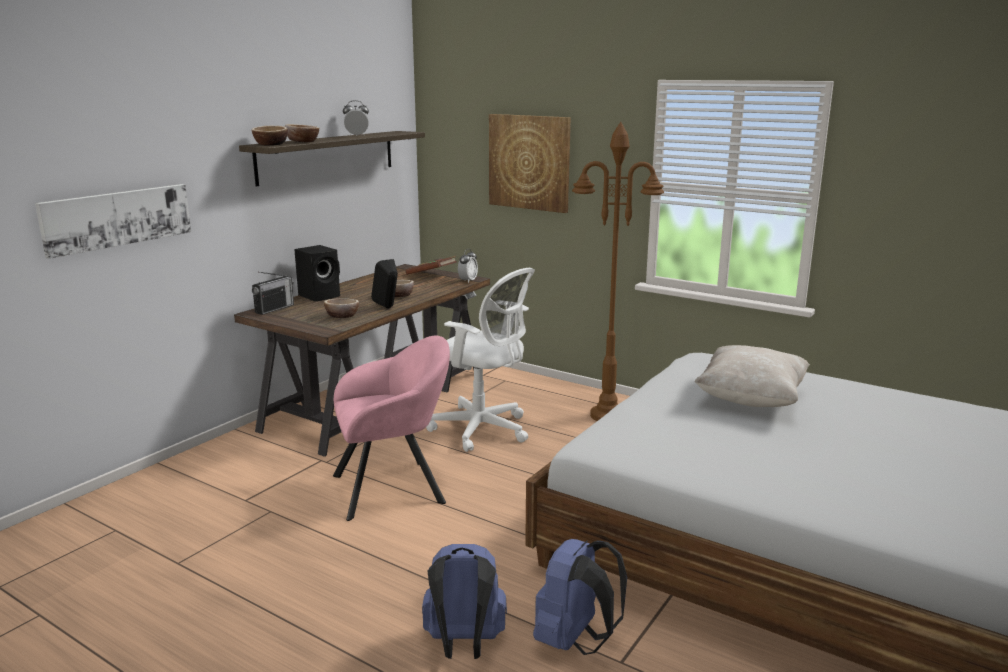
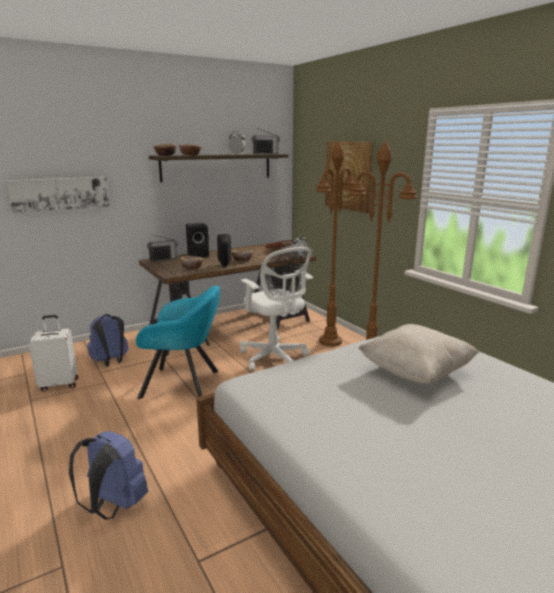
camera: 25 degrees right, 0 degrees up
(198, 531) = (59, 384): none -> white suitcase
(390, 132) = (265, 153): none -> radio
(395, 487) = (184, 384): pink armchair -> turquoise armchair
(533, 395) = (330, 341): none -> brown floor lamp
(575, 641) = (184, 530): blue backpack -> blue backpack (111, 362)

